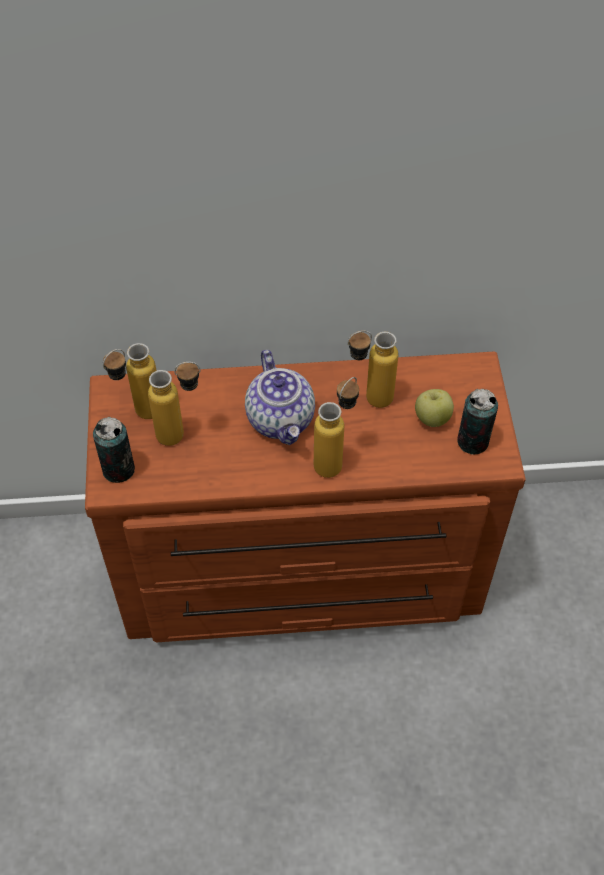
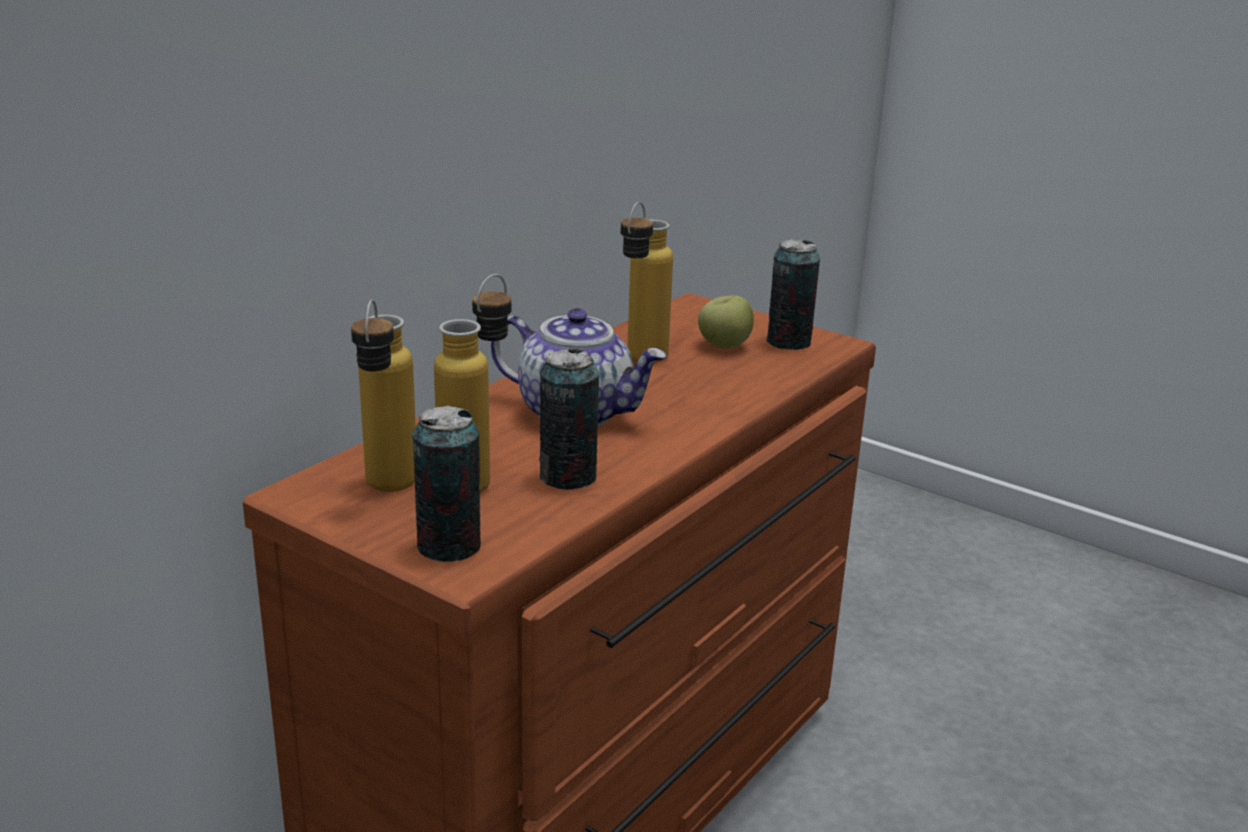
camera: 50 degrees left, 30 degrees down
(215, 463) = (568, 477): none -> can
(335, 459) = (692, 410): bottle -> none

